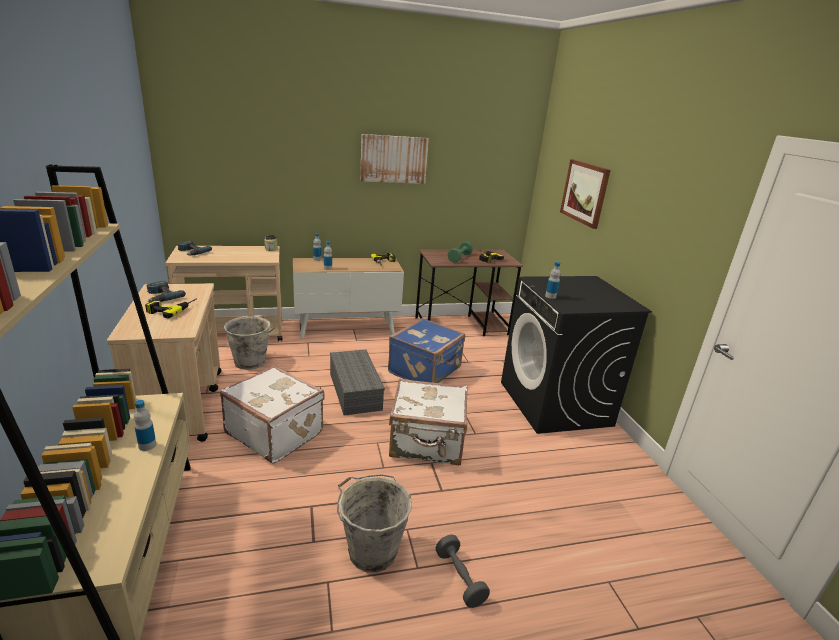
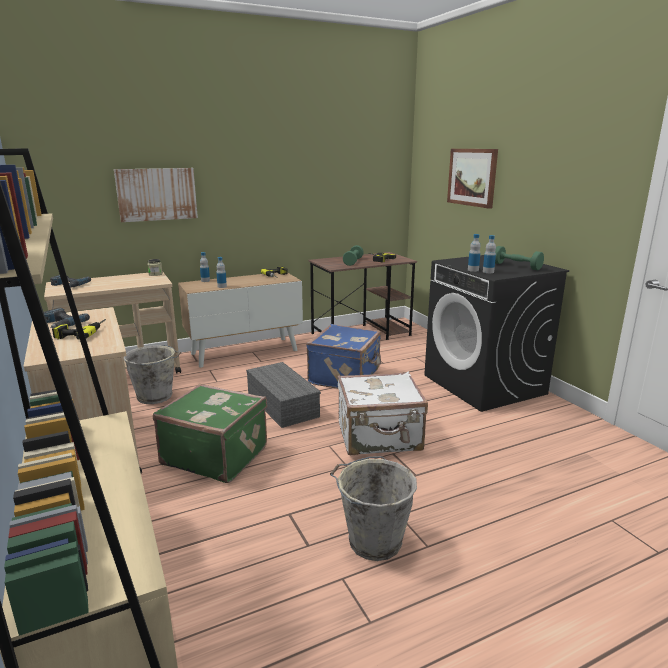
camera: 10 degrees left, 5 degrees down
(147, 445) = (116, 462): bottle -> bottle (488, 272)
(275, 432) = (216, 455): white suitcase -> green suitcase
(394, 159) = (274, 167): picture -> picture (157, 194)
(460, 578) = (474, 546): grey dumbbell -> none
(599, 298) = (516, 266): none -> green dumbbell

